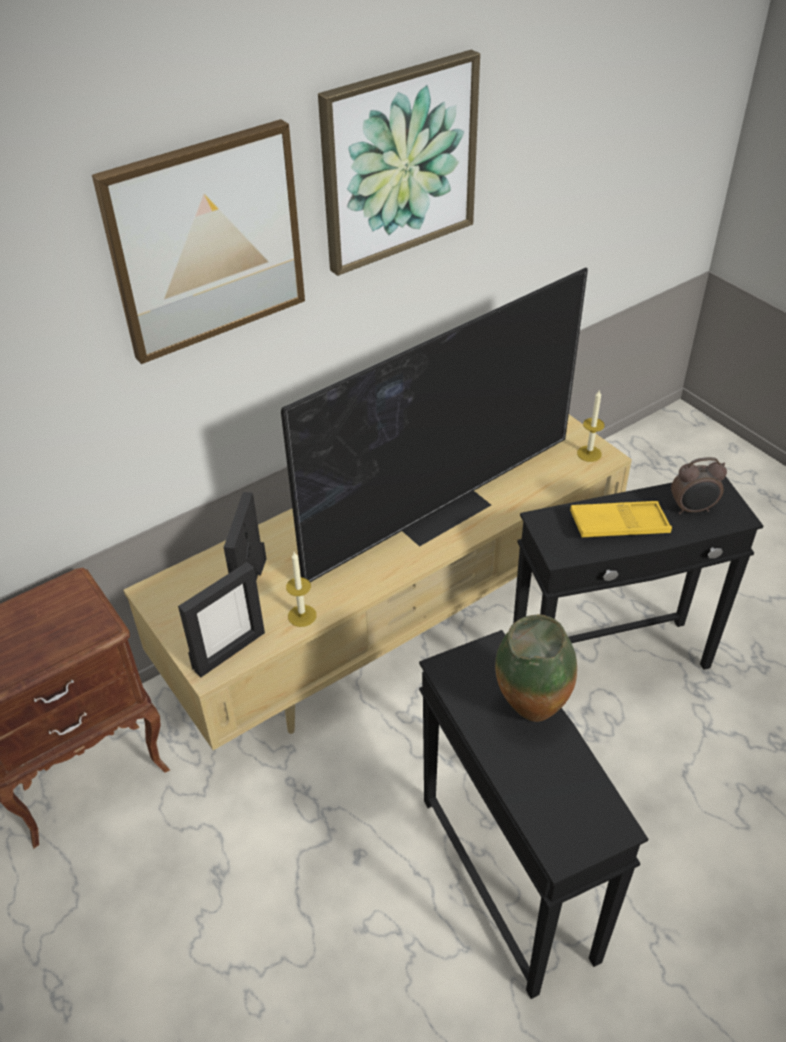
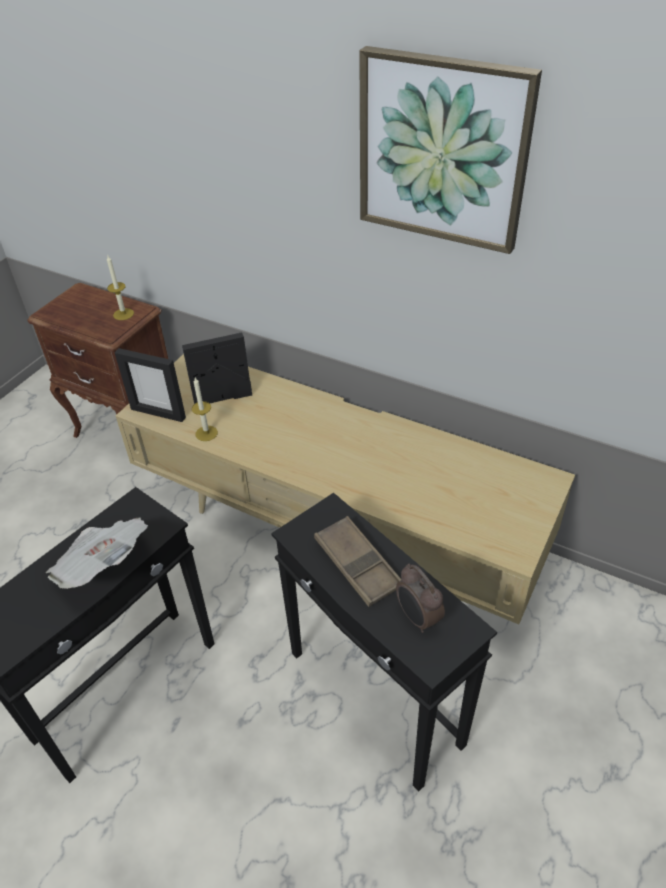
camera: 65 degrees right, 0 degrees up
(206, 241) = (264, 130): picture -> none
(441, 510) = (362, 466): television -> none
(529, 713) = (103, 567): vase -> newspaper
(589, 453) = (512, 541): candle -> candle (123, 314)
(619, 525) = (357, 565): yellow tray -> brown tray

